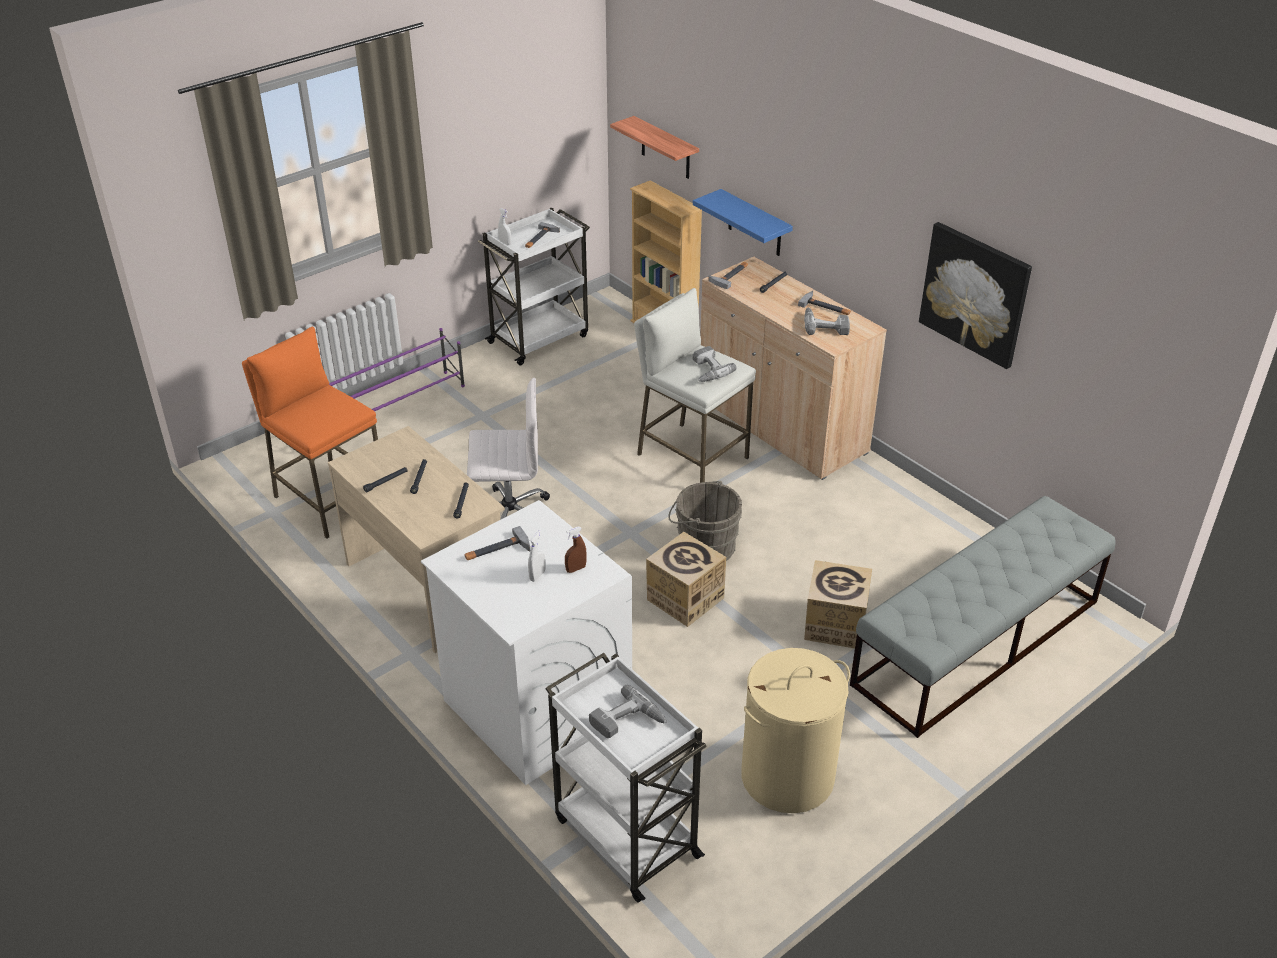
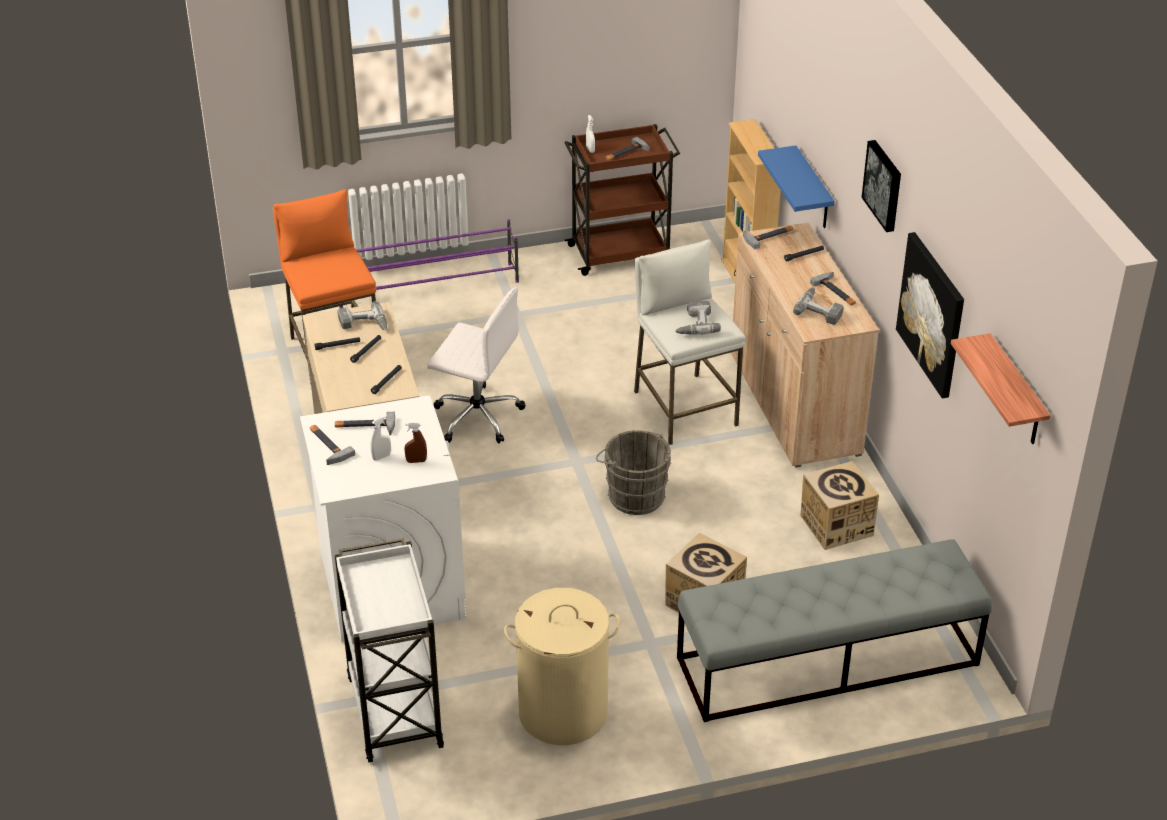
camera: 25 degrees right, 0 degrees up
(471, 581) = (326, 445): none -> hammer
(540, 338) = (620, 253): white cart -> brown cart
(628, 722) = (385, 598): power drill -> power drill (363, 324)
(665, 149) = (767, 91): shelf -> shelf (1016, 393)
(685, 599) = (583, 535): cardboard box -> cardboard box (836, 525)
(879, 189) = (884, 185): none -> picture

